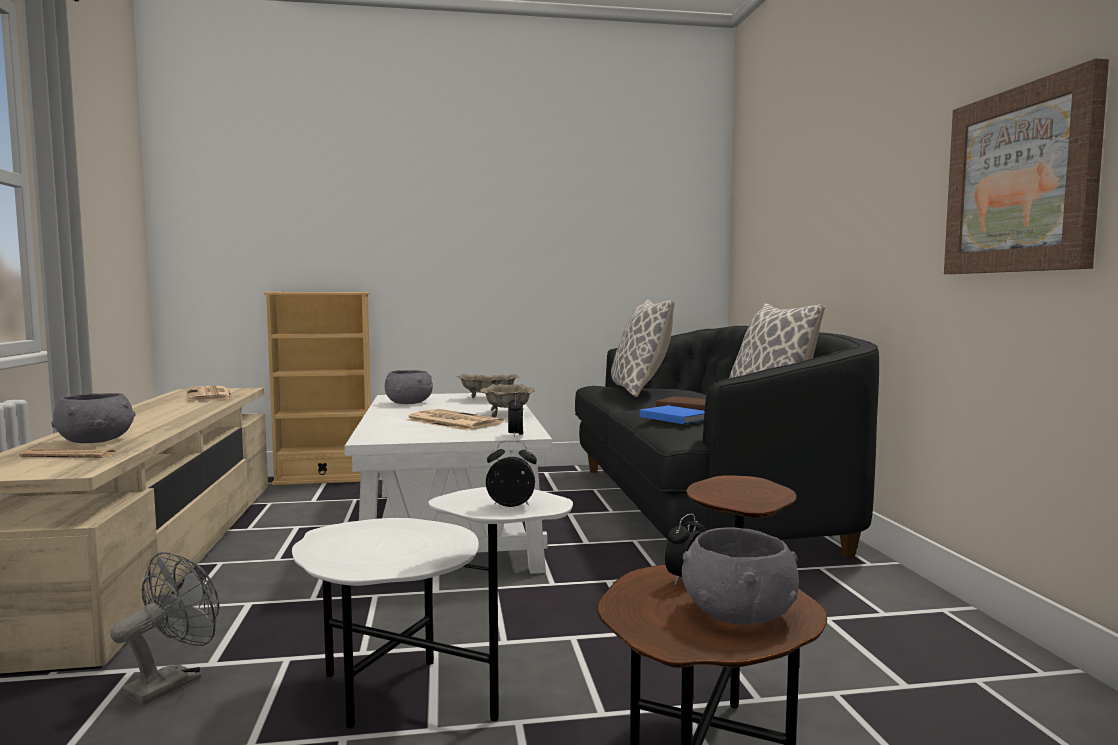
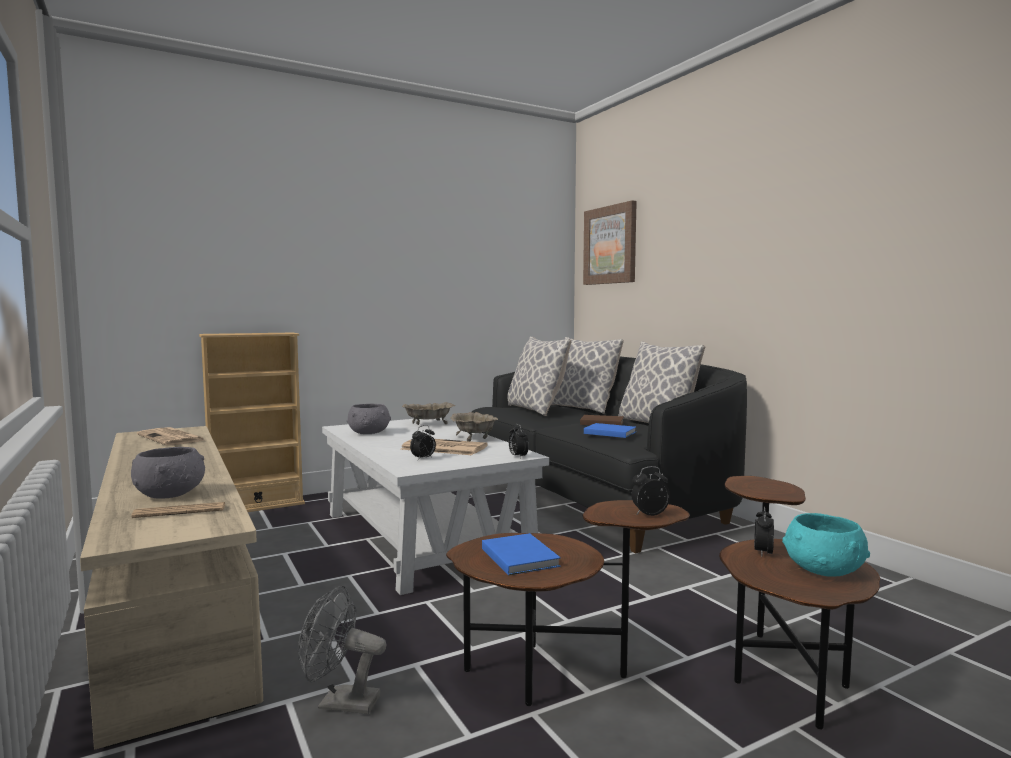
camera: 20 degrees left, 0 degrees up
(172, 682) = (340, 702): grey fan -> grey fan turned 90 degrees counterclockwise
(377, 544) = (520, 556): none -> blue book
(409, 430) = (423, 458): none -> alarm clock
(418, 698) = (554, 673): white side table -> brown side table
(704, 392) = (582, 408): none -> pillow
(737, 614) = (822, 570): grey bowl -> turquoise bowl
(1021, 181) = (858, 269): picture -> picture (610, 245)

